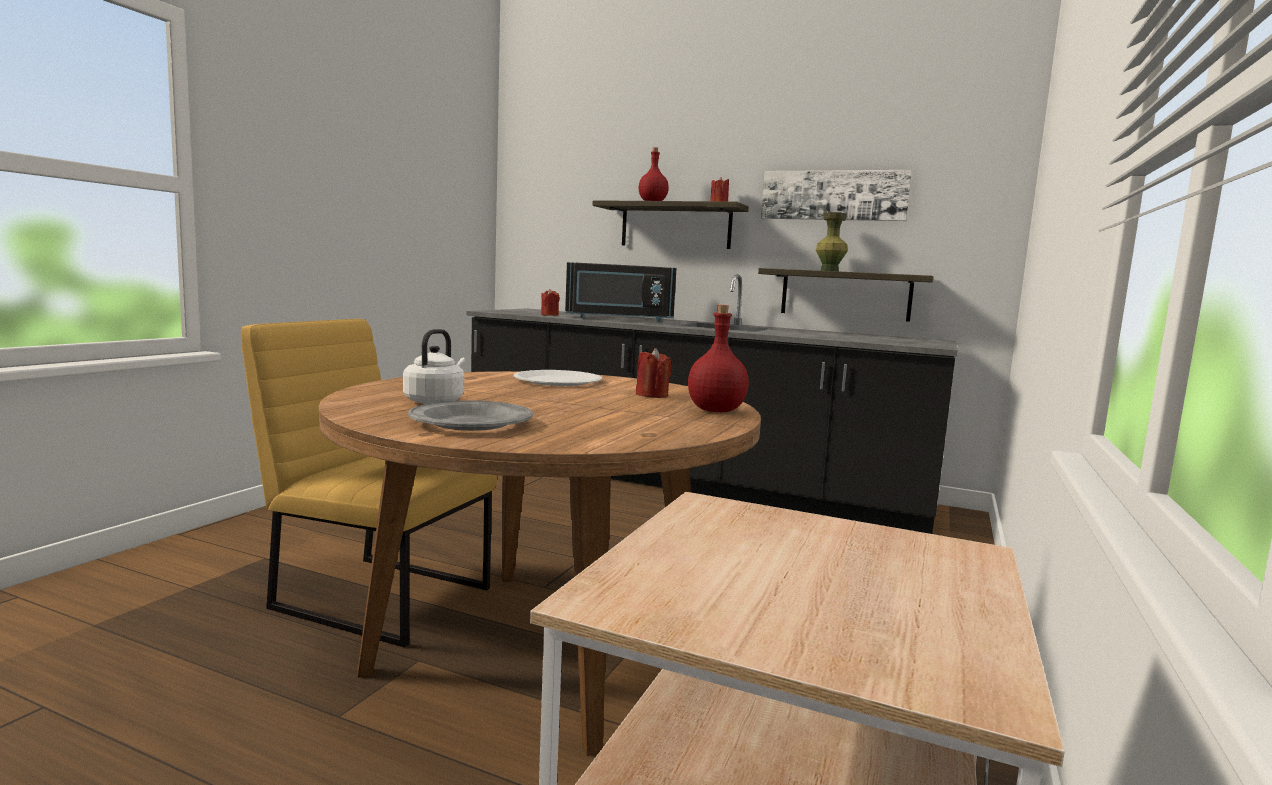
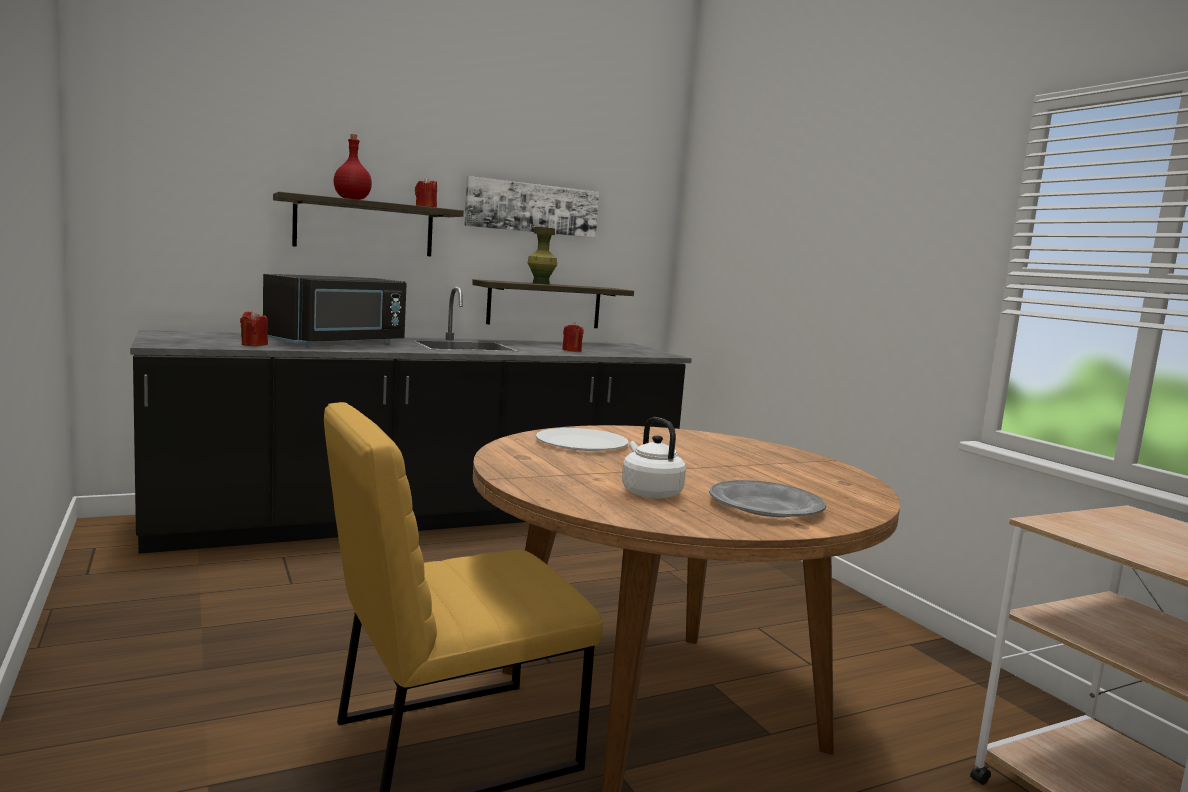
camera: 50 degrees left, 0 degrees up
(652, 395) = (688, 443): red candle -> red candle (571, 350)
(715, 410) = (769, 450): red bottle -> none

